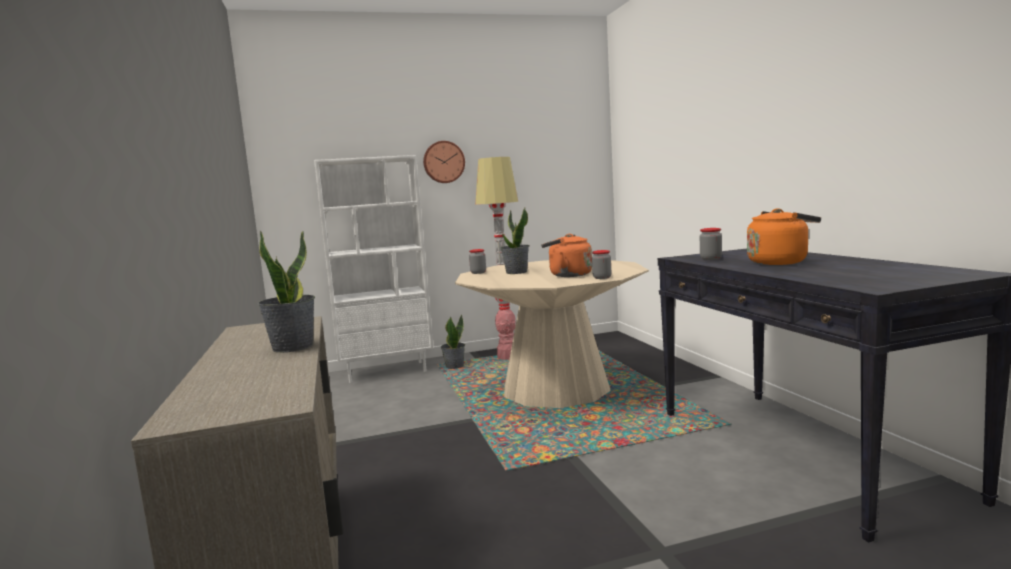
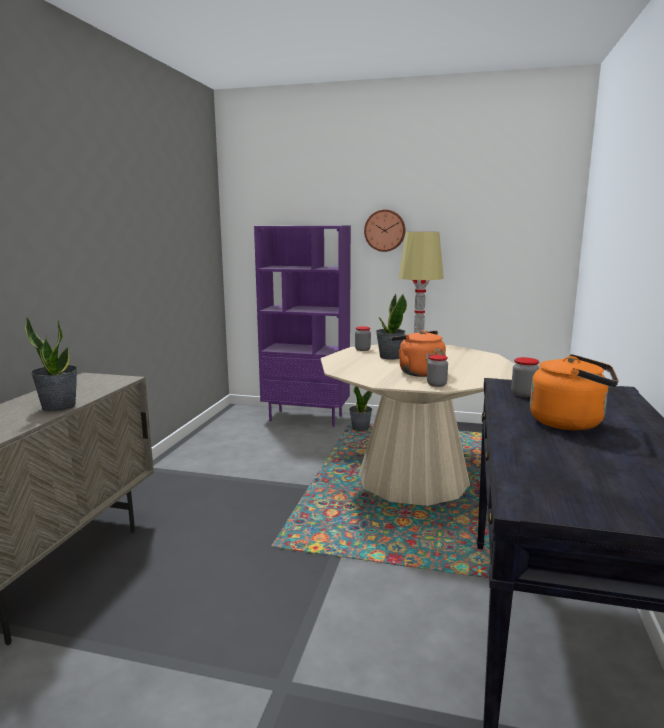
camera: 30 degrees right, 5 degrees up
(387, 371) = (306, 418): white bookcase -> purple bookcase

